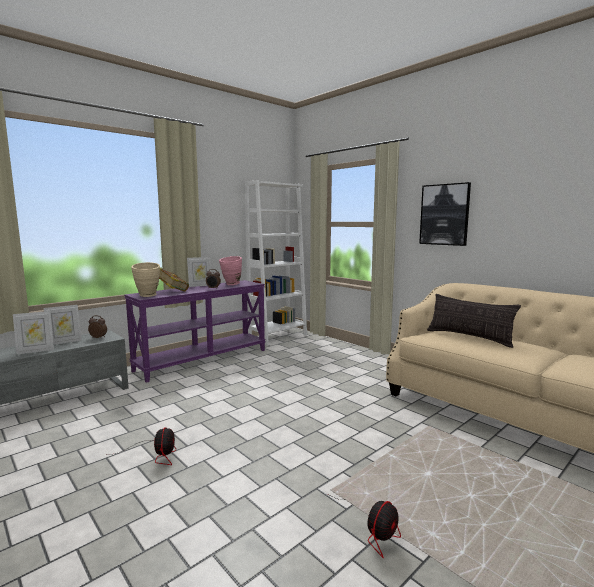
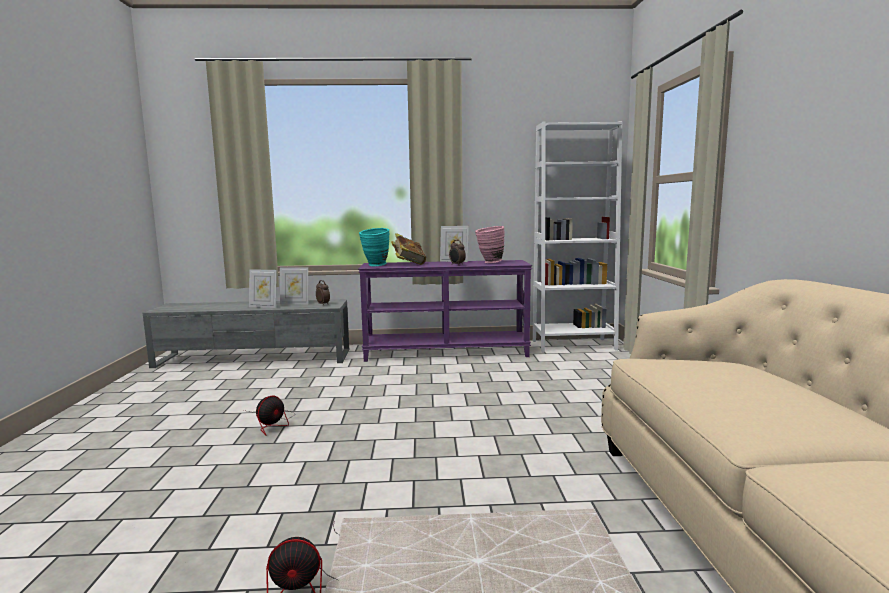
camera: 40 degrees right, 0 degrees up
(148, 296) = (375, 265): beige vase -> turquoise vase
(444, 214) = (796, 146): picture -> none
(469, 337) = (726, 378): pillow -> none

